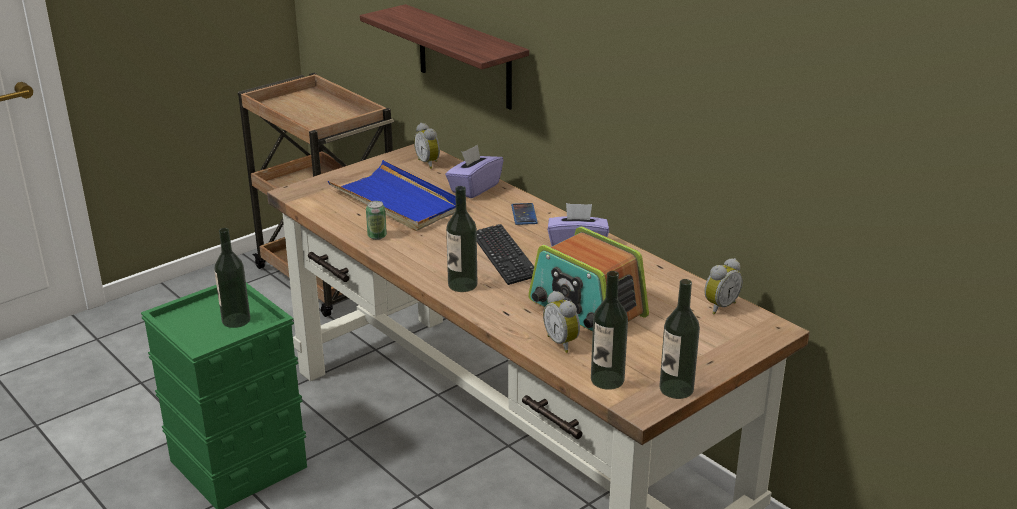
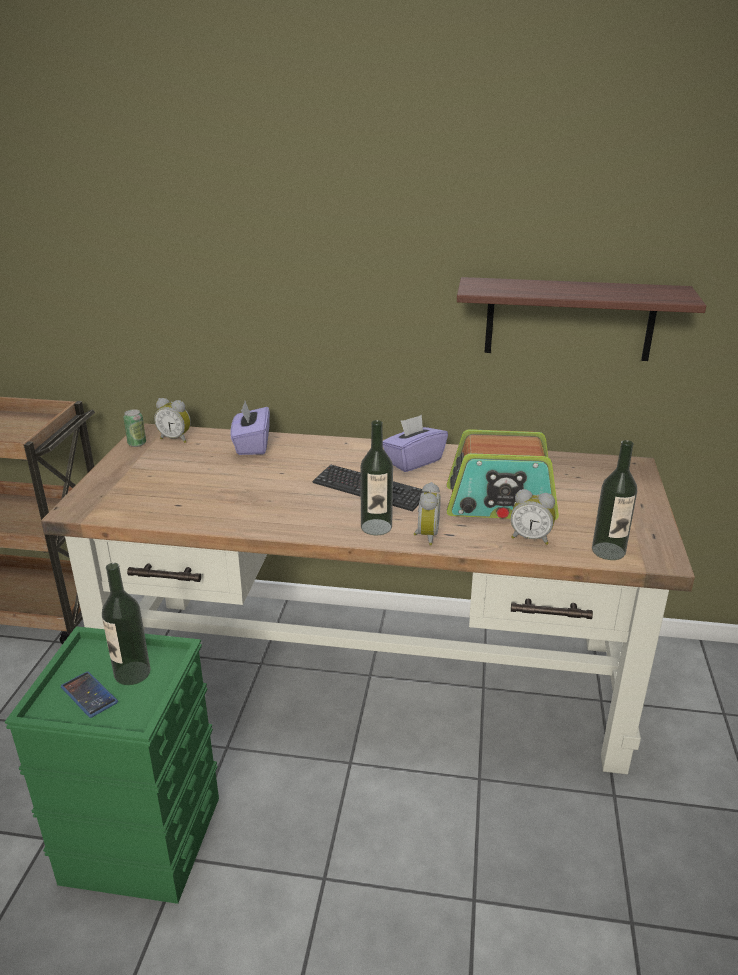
camera: 40 degrees left, 0 degrees up
(377, 236) = (229, 517): can -> can (137, 444)
(398, 201) = (199, 479): blue tray -> none
(464, 57) = (190, 318): shelf -> shelf (569, 319)
(524, 214) = (329, 451): phone -> phone (89, 695)
(676, 389) = (658, 535): bottle -> none
(719, 306) = (577, 464): alarm clock -> alarm clock (425, 536)

